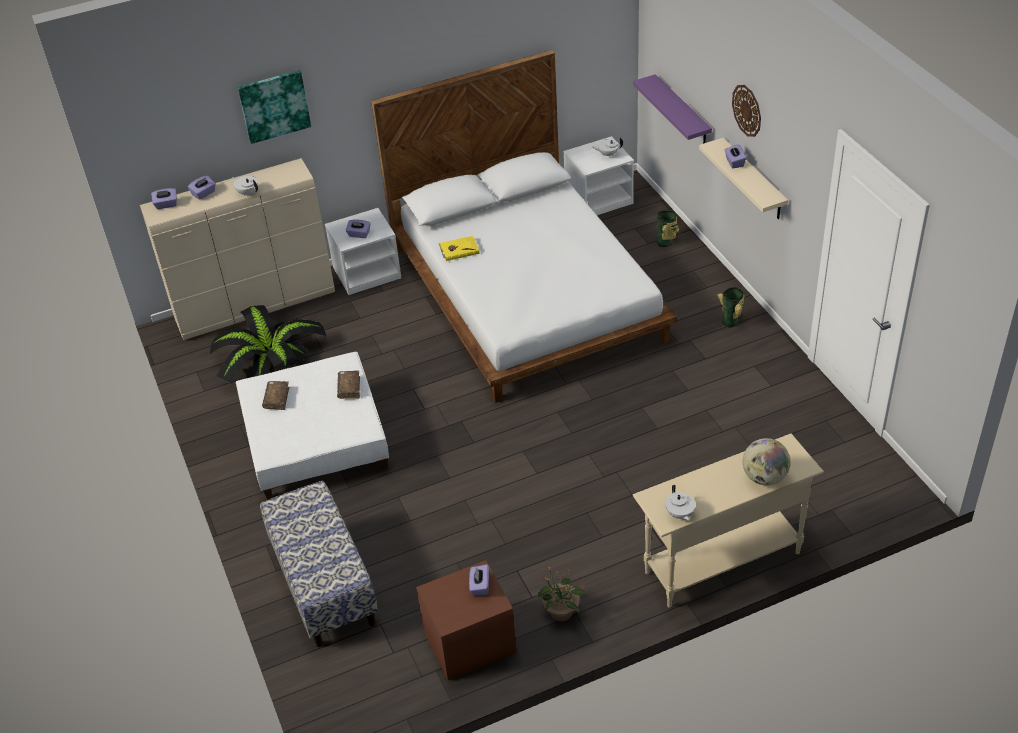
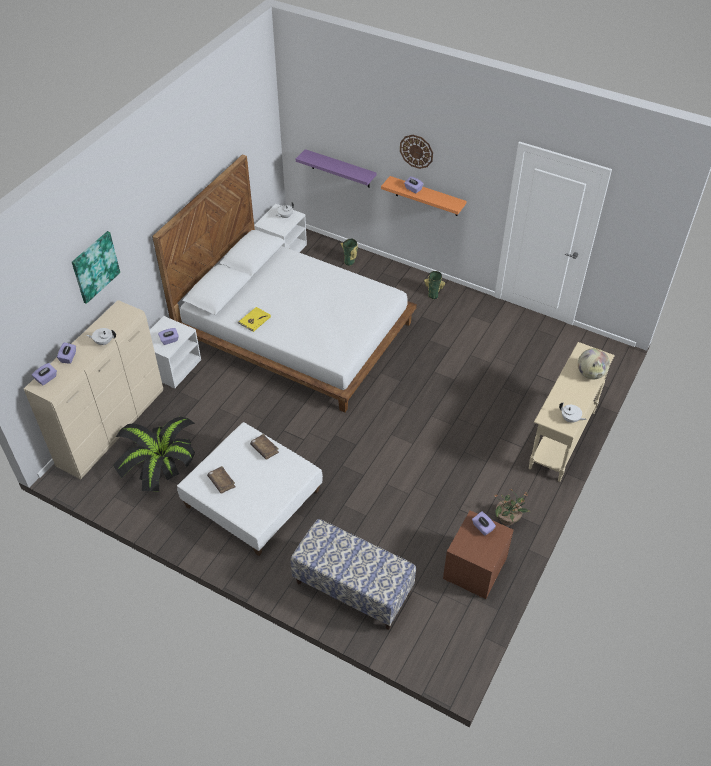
camera: 40 degrees left, 5 degrees up
(753, 180) = (427, 196): beige shelf -> orange shelf

